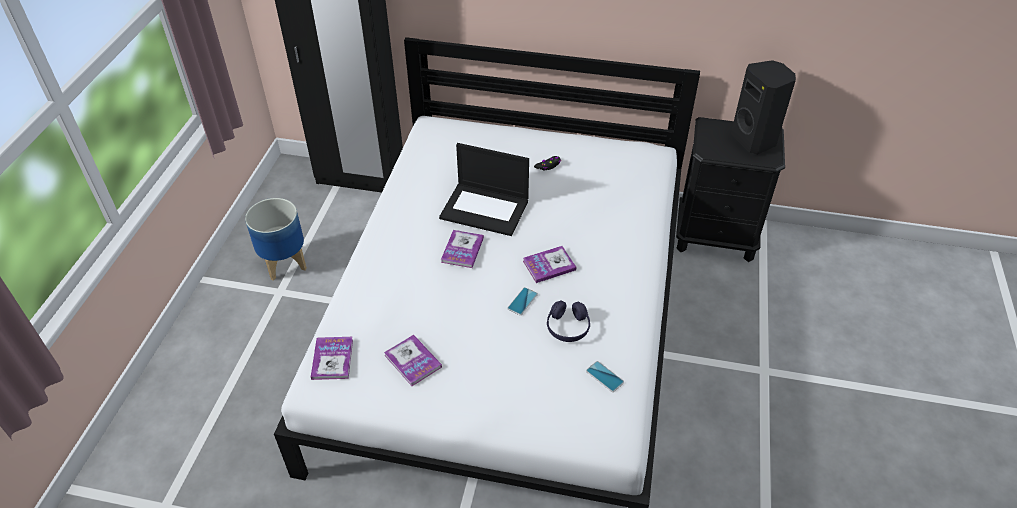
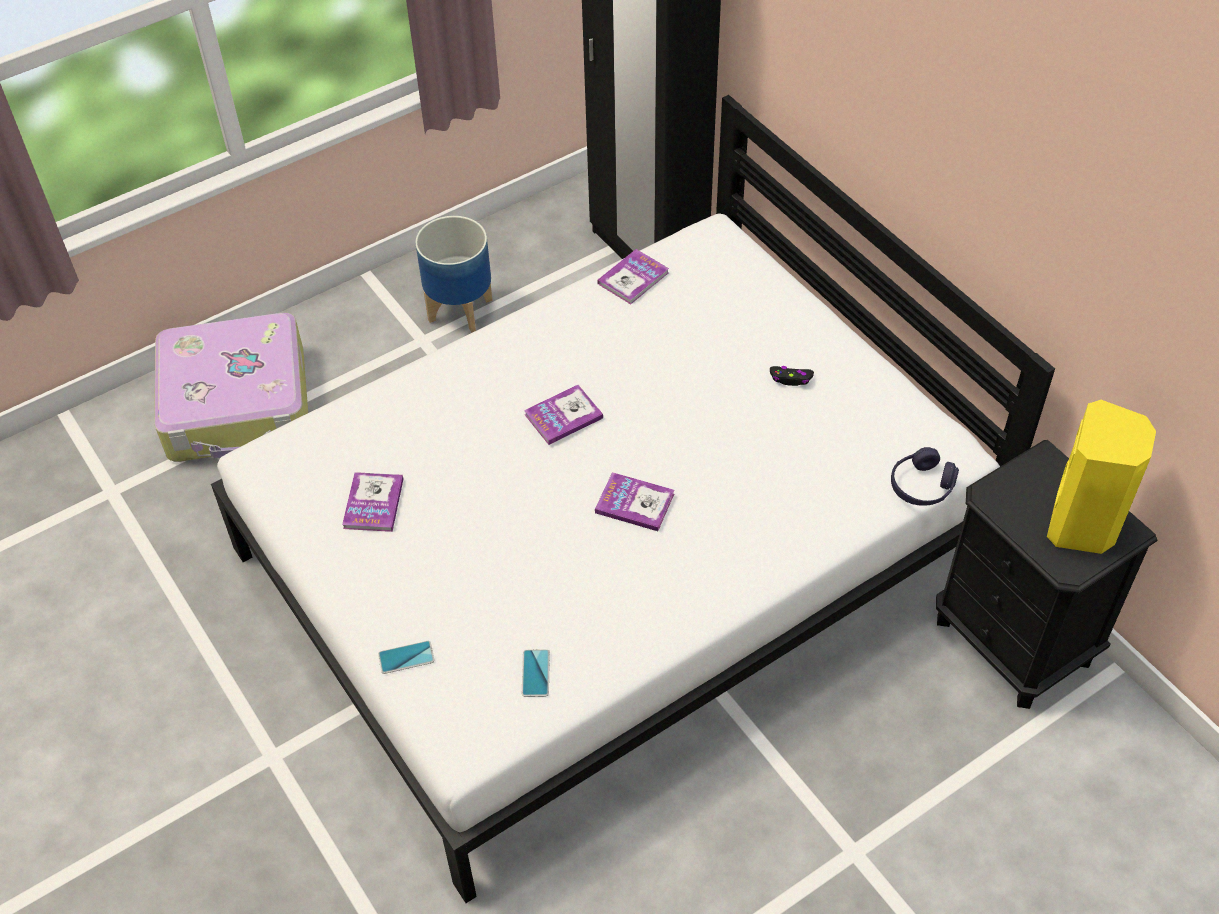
camera: 45 degrees right, 5 degrees up
(199, 399) = (239, 405): none -> suitcase
(332, 359) = (305, 443): book -> book (633, 278)
(485, 209) = (647, 384): laptop -> none
(522, 301) = (555, 523): phone -> phone (406, 658)
(568, 327) = (567, 589): purple headphones -> purple headphones (921, 486)
(754, 140) = (1083, 525): black speaker -> yellow speaker

